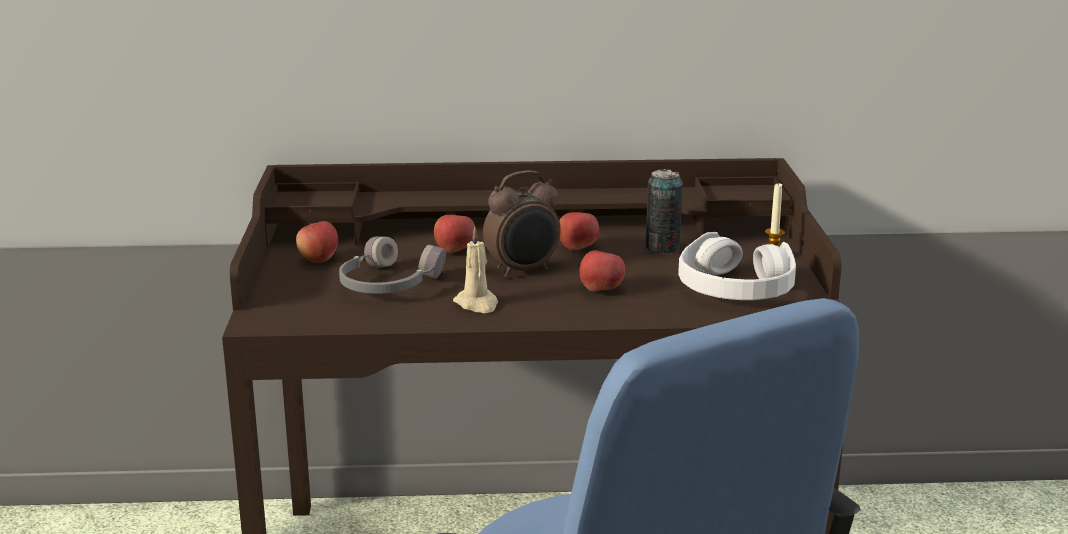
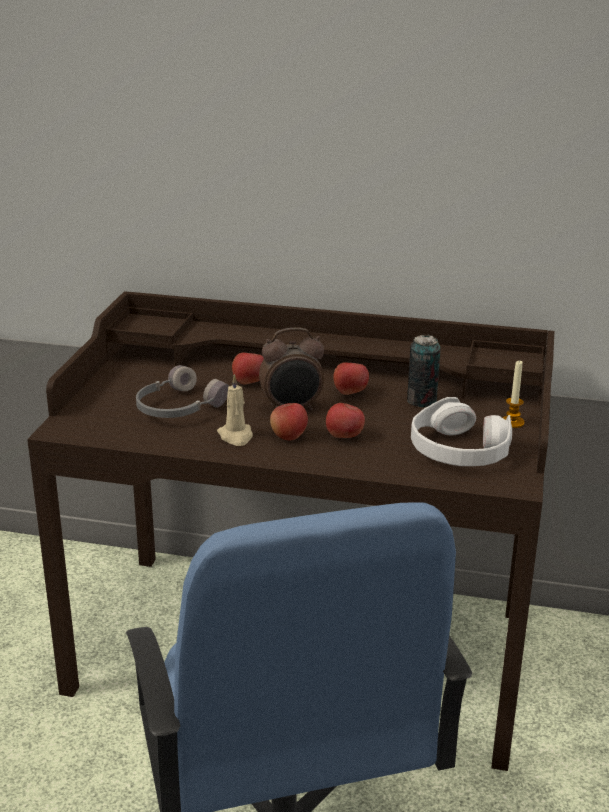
camera: 15 degrees right, 5 degrees up
(318, 259) = (139, 377): apple -> apple (289, 436)

